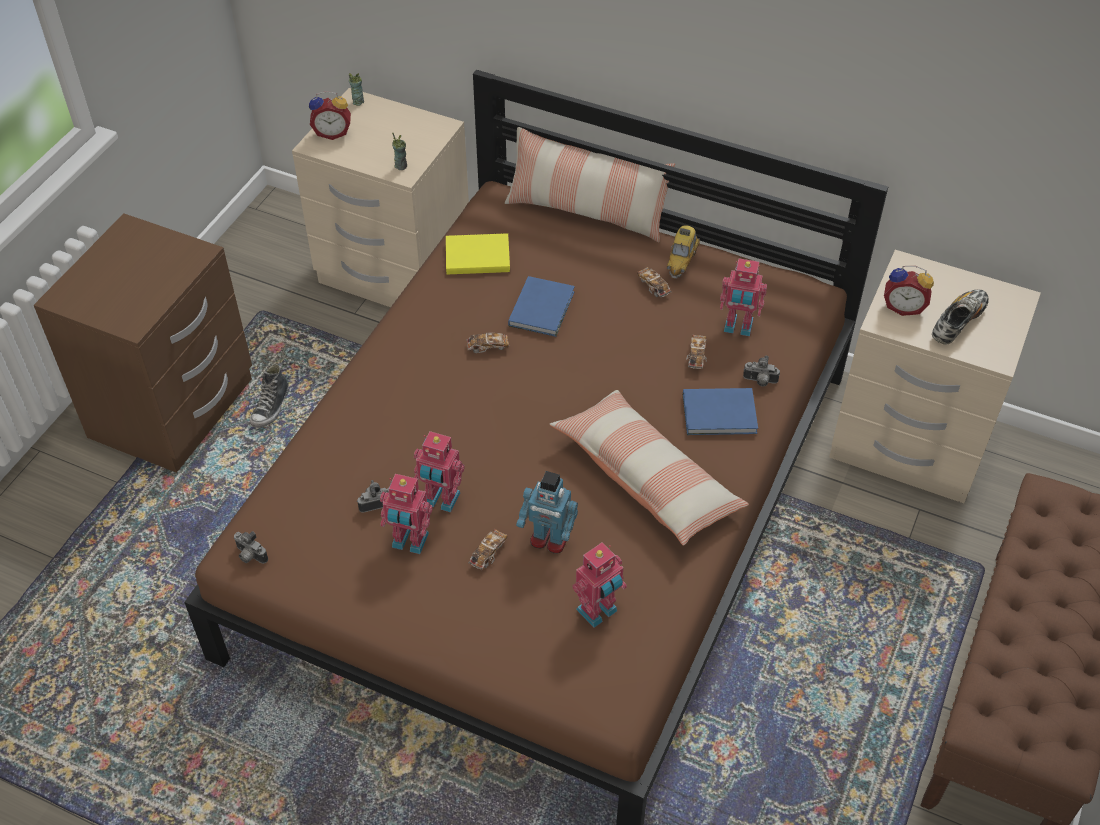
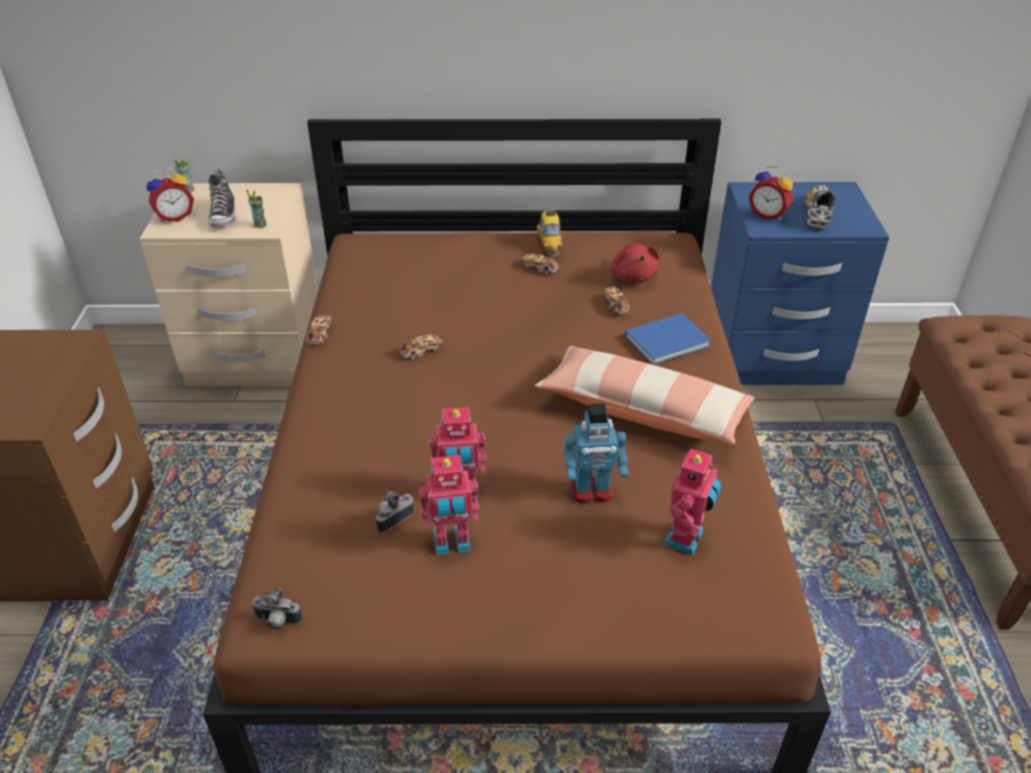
camera: 25 degrees left, 10 degrees down
(271, 407) = (187, 505): shoe -> shoe (224, 216)
(475, 256) = (363, 287): yellow book -> none
(488, 554) = (541, 525): toy car -> toy car (320, 335)
(543, 307) = (452, 308): blue book -> none
(586, 211) = (442, 232): pillow -> none
(738, 327) = (633, 276): toy robot -> red plush toy
(760, 382) = (681, 309): camera -> none
(903, 307) = (768, 215): alarm clock -> alarm clock turned 45 degrees clockwise
(909, 444) = (771, 357): beige nightstand -> blue nightstand

